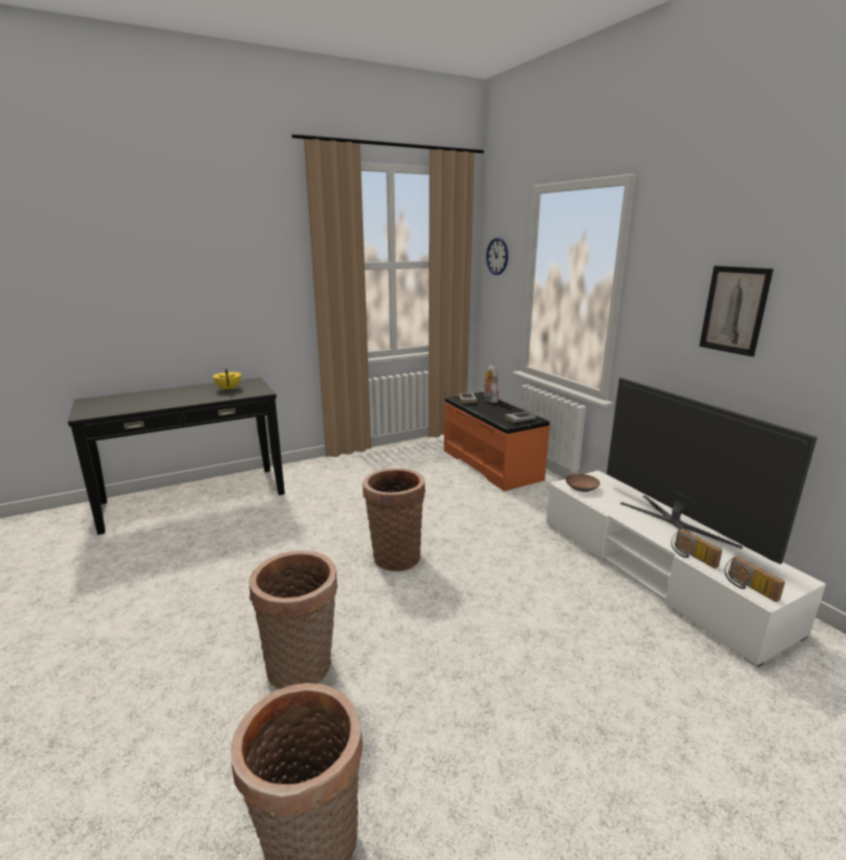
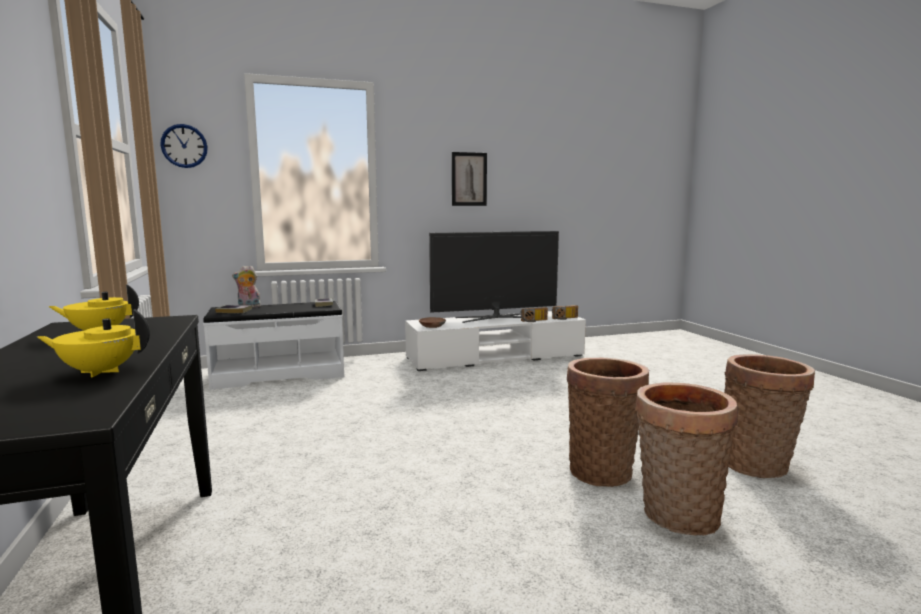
camera: 80 degrees left, 10 degrees down
(147, 404) = (100, 372): none -> yellow teapot
(395, 555) = (435, 426): basket -> basket (676, 517)
(491, 464) = (279, 374): orange bench -> white bench

